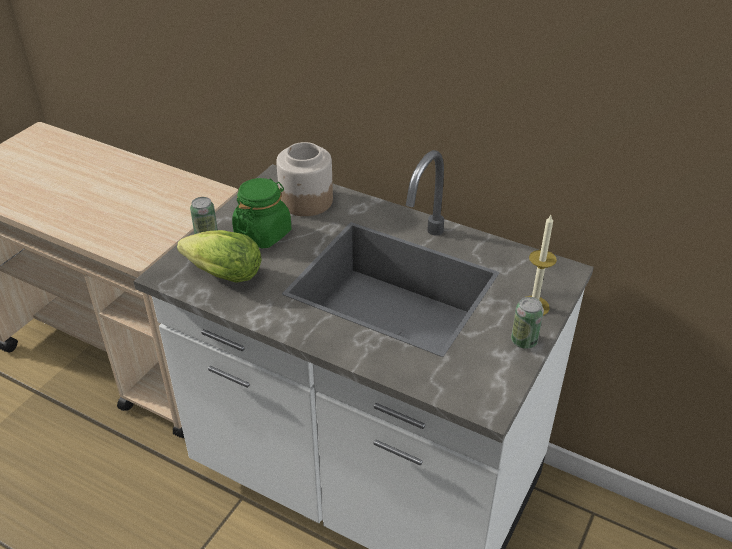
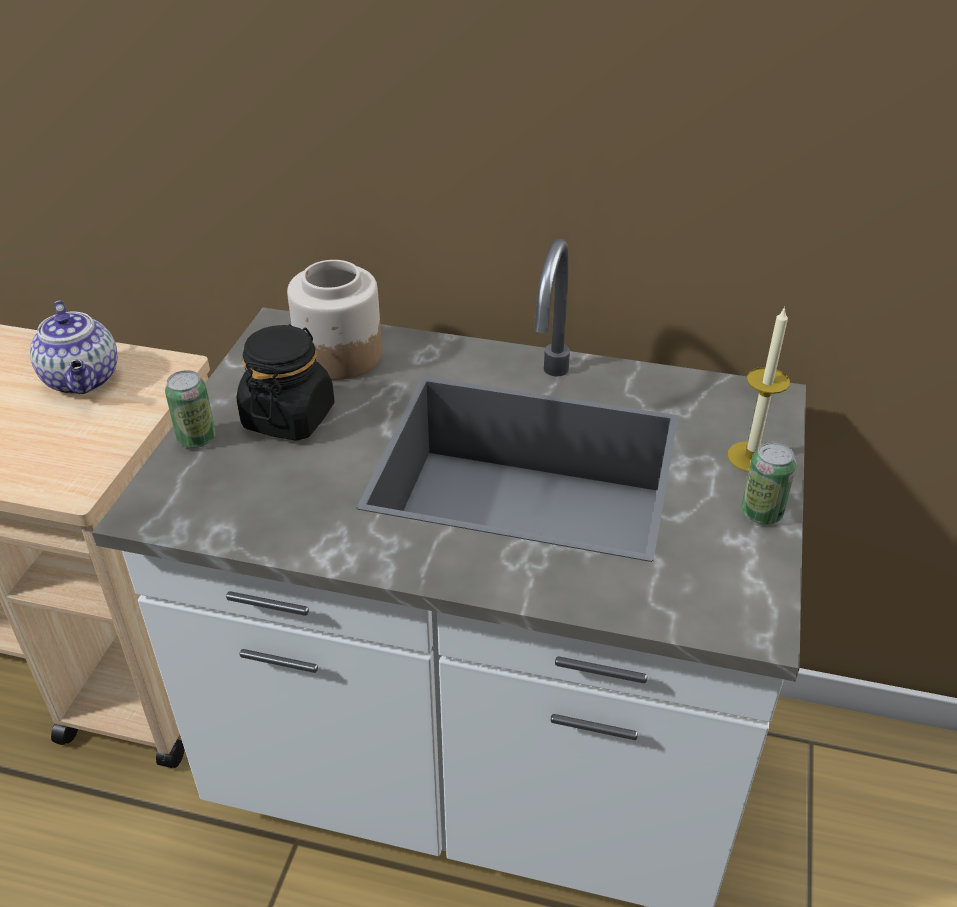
camera: 15 degrees left, 0 degrees up
(163, 192) = (83, 380): none -> teapot
(220, 274) = (241, 494): lettuce -> none
(263, 233) = (289, 417): green jar -> black jar

